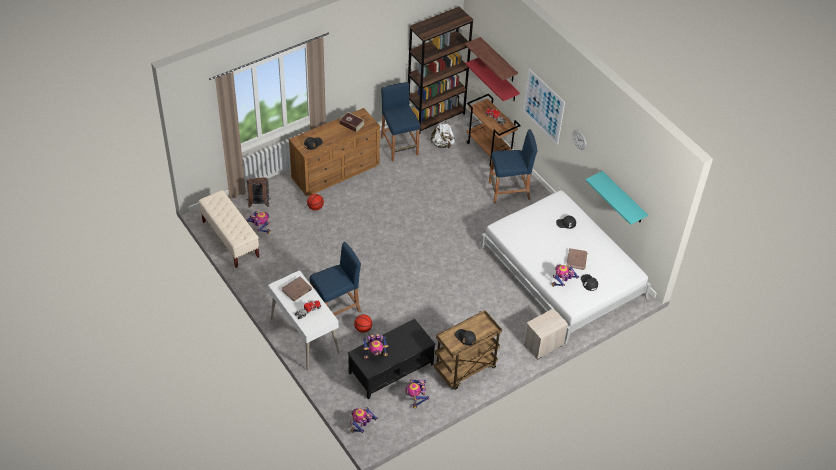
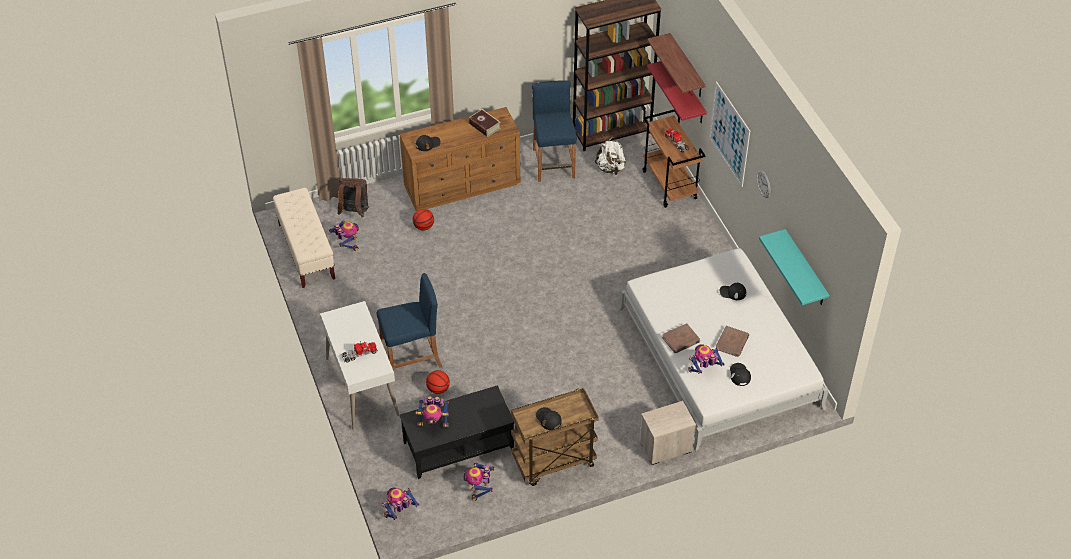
camera: 15 degrees right, 0 degrees up
(297, 290) = (353, 325): brown book -> brown book (681, 340)
(509, 191) = (680, 241): blue stool -> none

